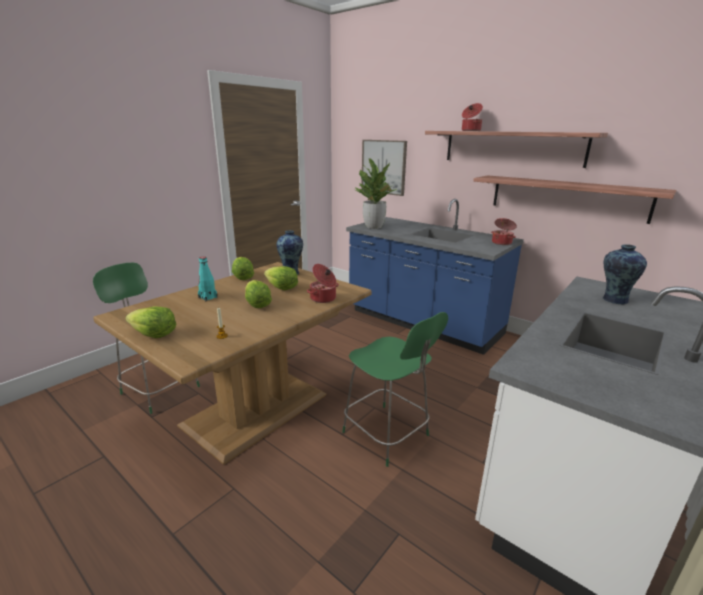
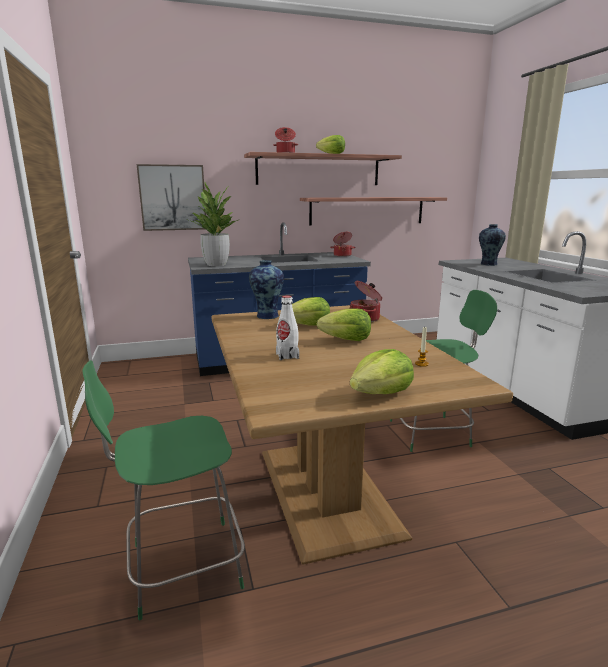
camera: 55 degrees left, 5 degrees down
(208, 297) = (287, 356): turquoise bottle -> white bottle
(242, 277) = (242, 334): lettuce -> lettuce (332, 154)

